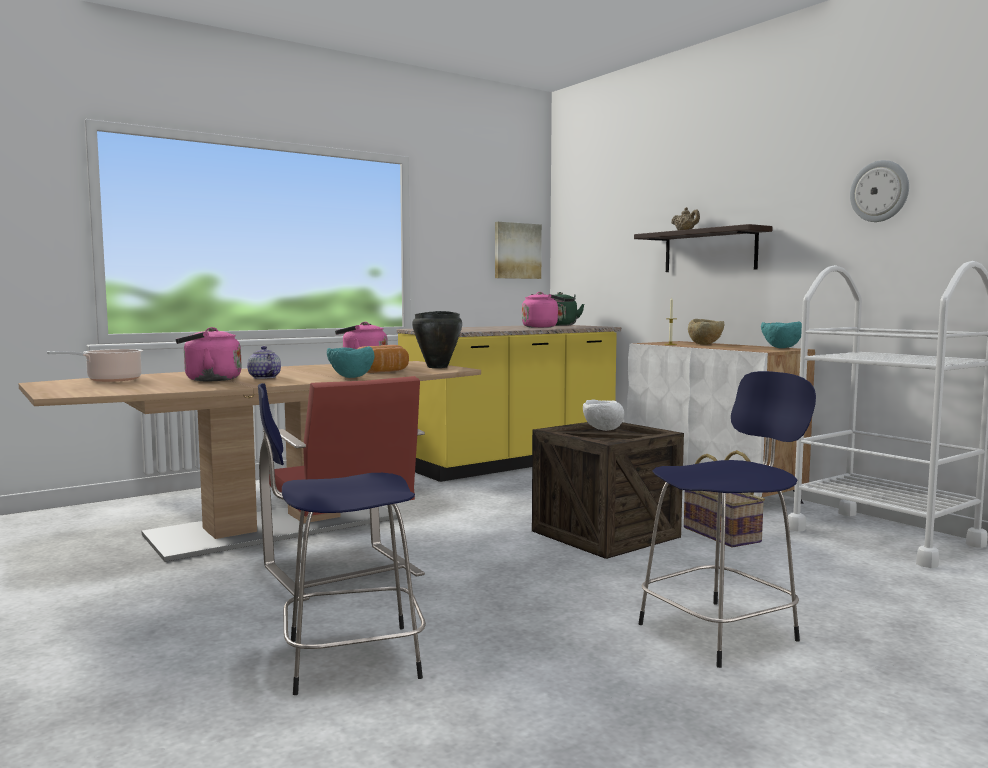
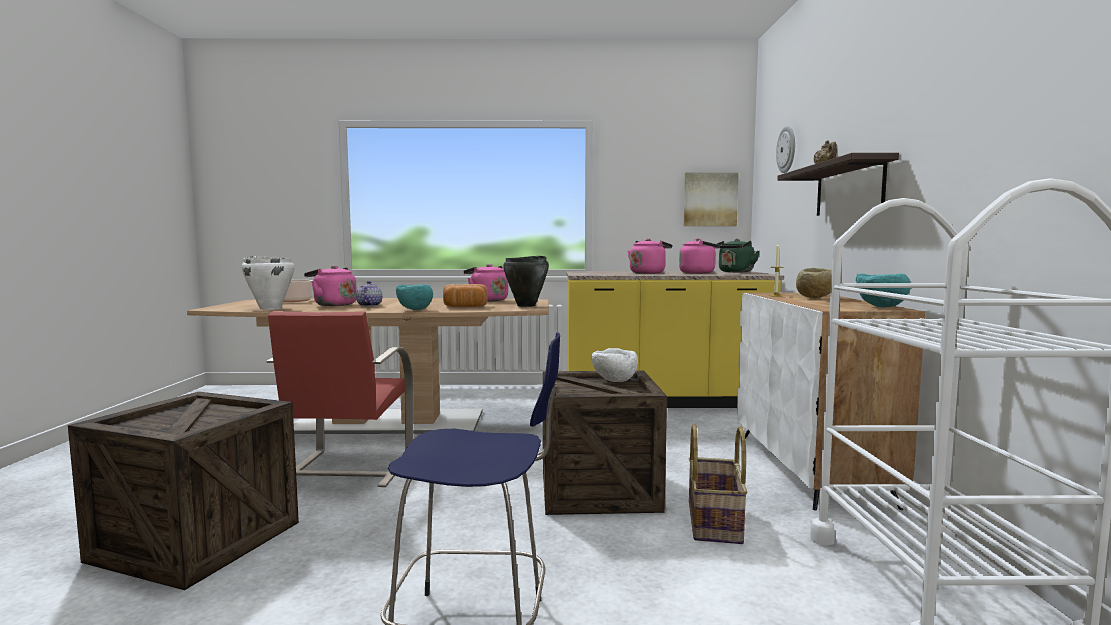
camera: 35 degrees right, 0 degrees up
(154, 388) = (270, 308): none -> white cooking pot
(346, 659) = (197, 541): blue stool -> crate
(499, 328) = (648, 273): none -> pink kettle
(879, 191) = (1005, 87): wall clock -> wall clock (787, 149)

